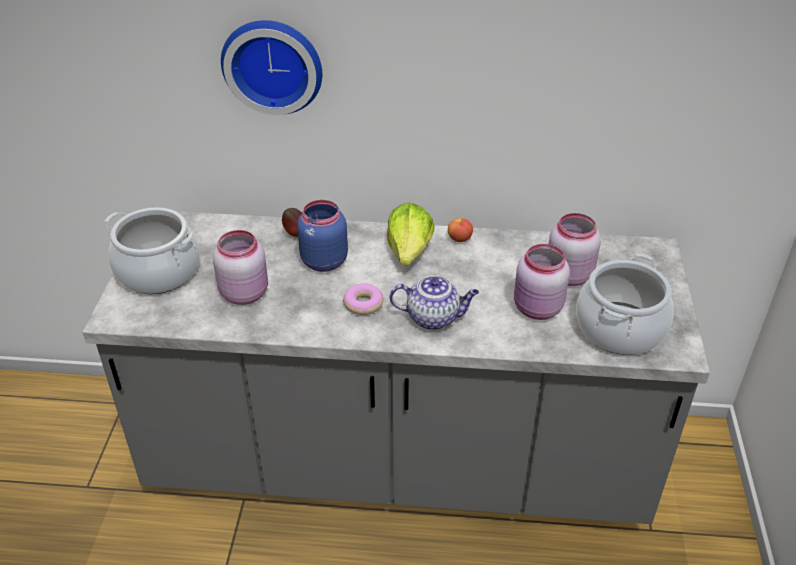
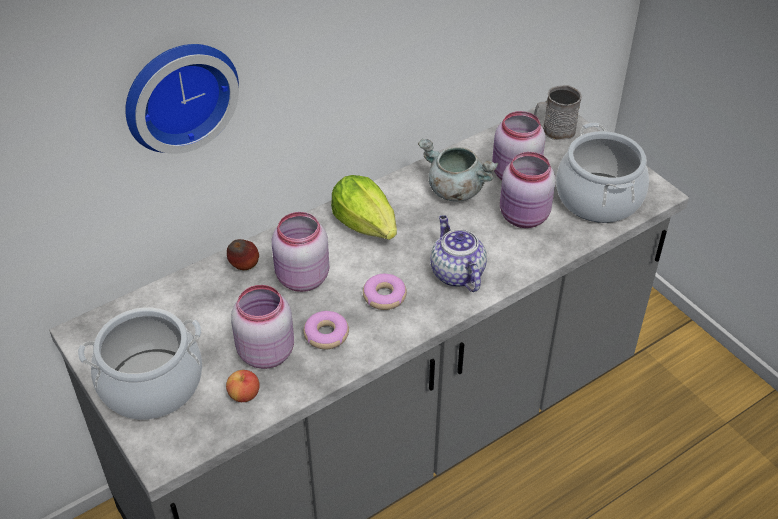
camera: 40 degrees left, 5 degrees up
(295, 305) = (326, 334): none -> donut
(322, 261) = (301, 279): blue jar -> pink jar
(434, 318) = (456, 273): teapot -> teapot turned 75 degrees counterclockwise
(459, 238) = (394, 189): apple -> apple (244, 395)
(504, 262) = (454, 190): none -> grey cooking pot
(643, 261) = (554, 130): none -> grey mug

